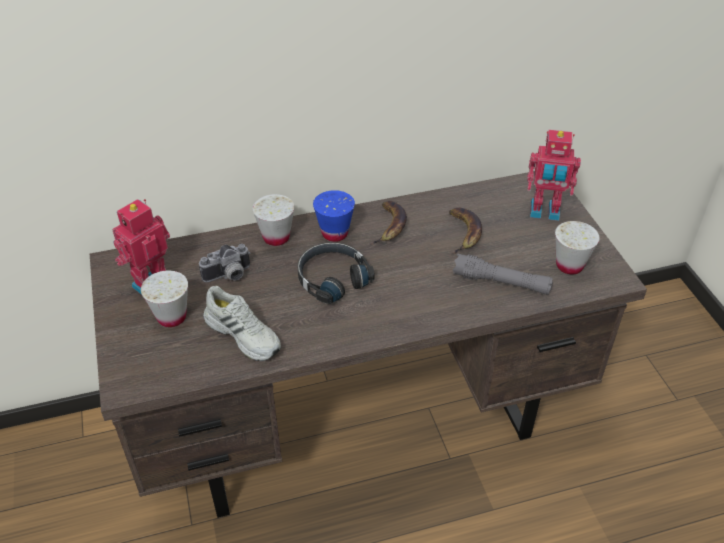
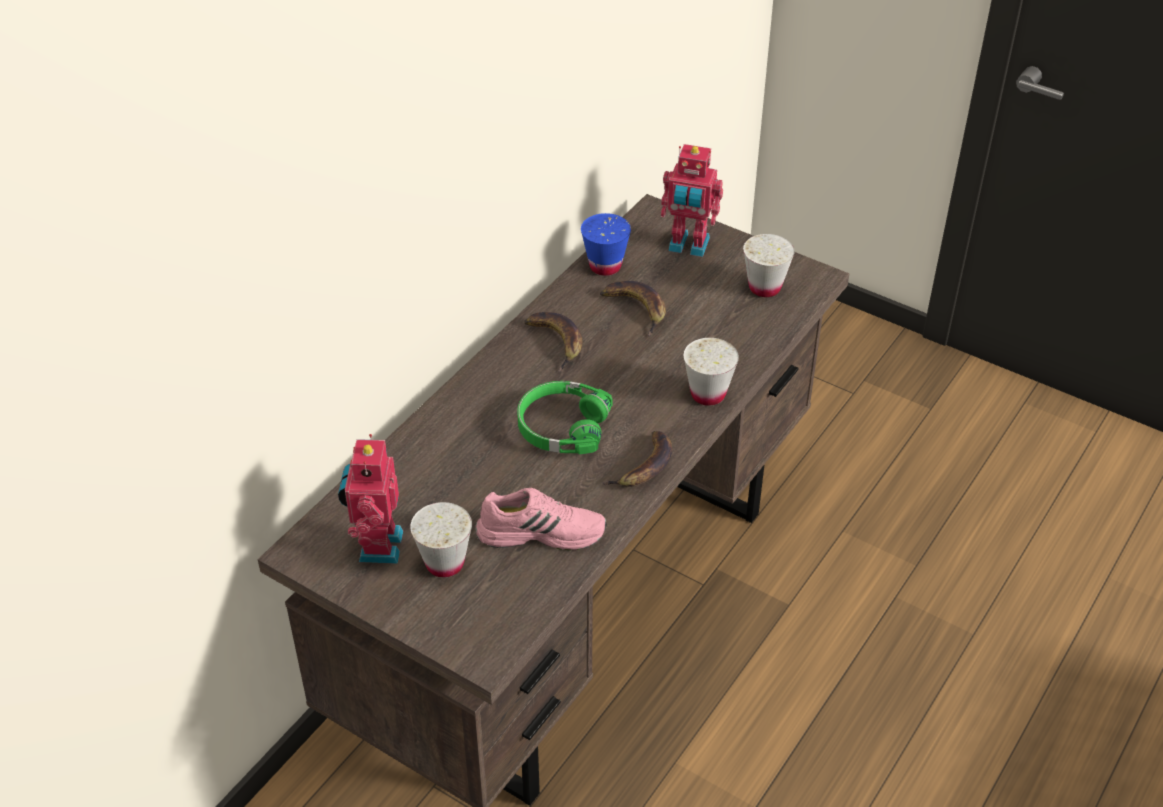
camera: 40 degrees left, 0 degrees up
(229, 276) = (452, 487): camera -> none
(244, 334) = (541, 532): white shoe -> pink shoe
(276, 237) = (452, 420): white cup -> white cup (708, 394)
(332, 278) = (562, 427): black headphones -> green headphones
(334, 233) = (509, 381): blue cup -> blue cup (605, 266)
(352, 333) = (644, 467): none -> banana
(501, 282) = (723, 338): grey flashlight -> none
(544, 212) = (688, 246): toy robot -> toy robot turned 45 degrees clockwise

